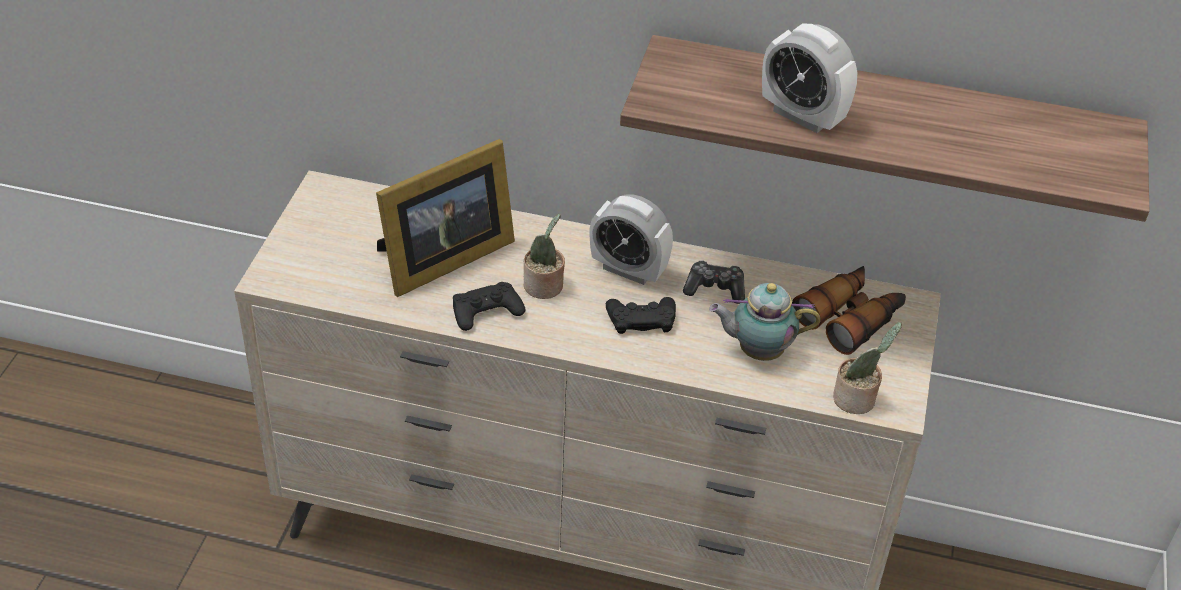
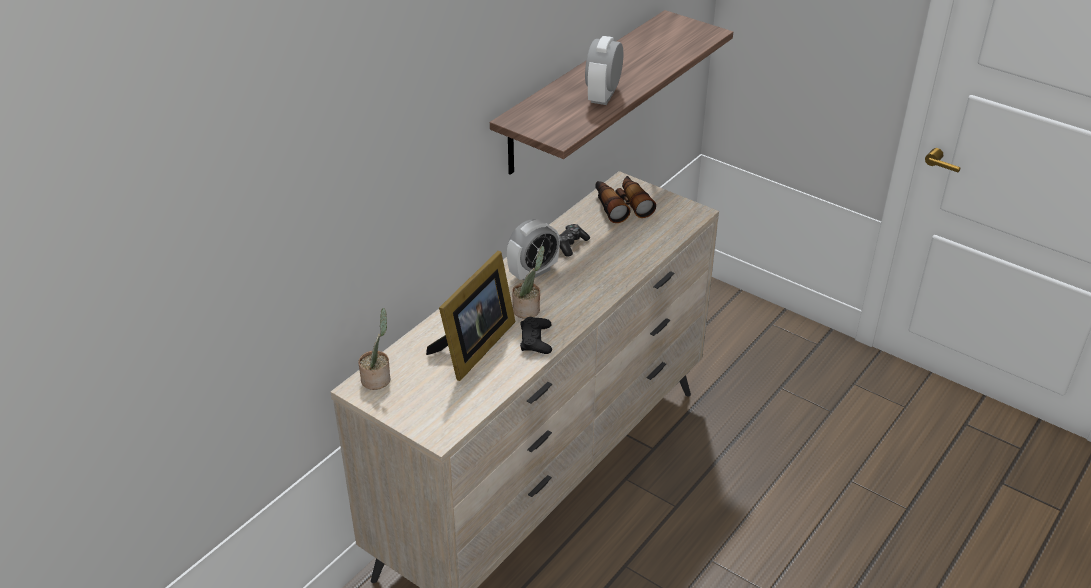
camera: 65 degrees left, 5 degrees down
(441, 259) = (473, 348): picture frame -> picture frame turned 45 degrees clockwise
(641, 319) = (579, 279): black game controller -> none
(757, 351) = (630, 244): teapot -> none
(802, 116) = (603, 96): alarm clock -> alarm clock turned 135 degrees clockwise
(857, 400) = (684, 223): potted plant -> potted plant (377, 378)

